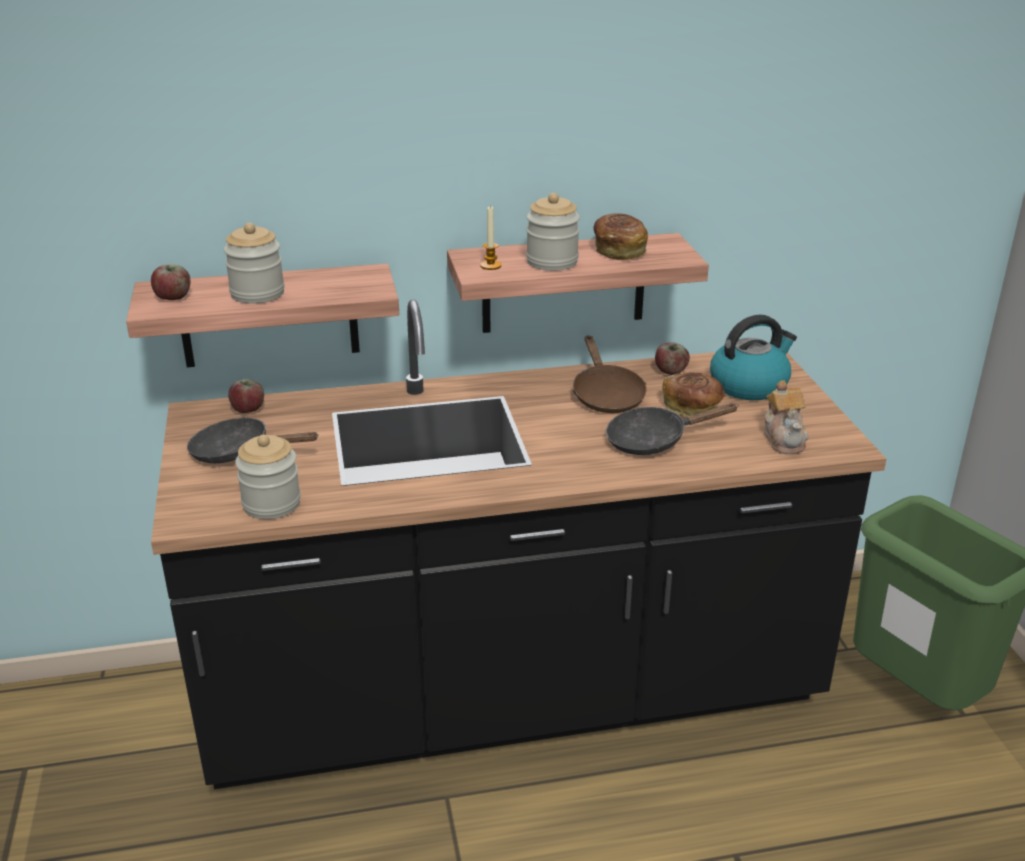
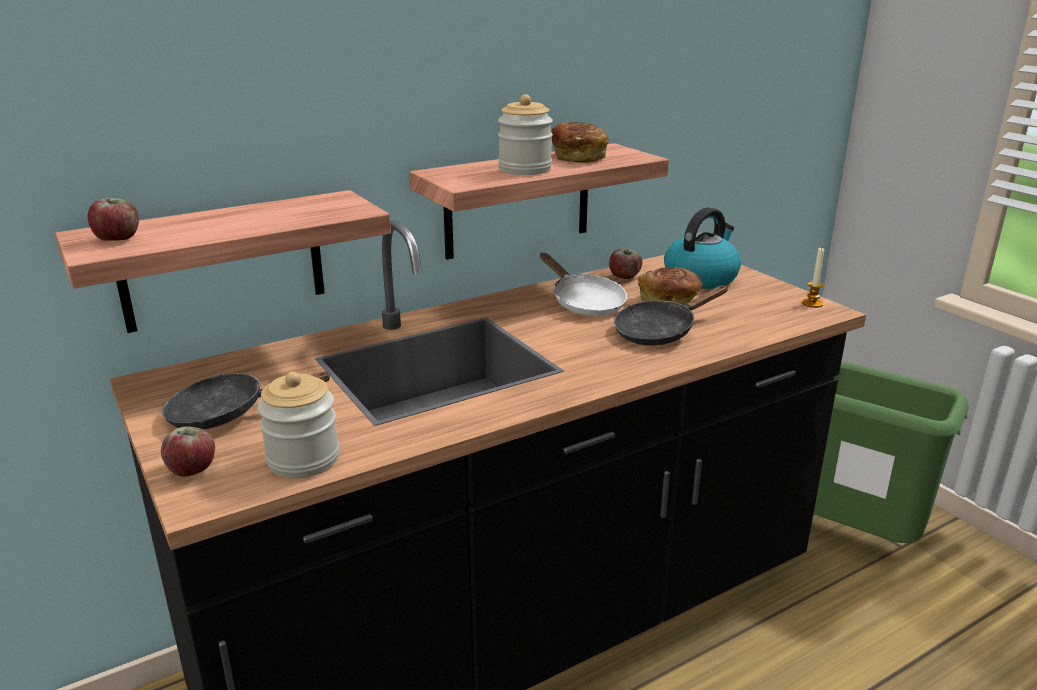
camera: 20 degrees left, 5 degrees down
(248, 410) = (214, 370): apple -> apple (192, 470)
(257, 293) = (222, 225): jar -> none
(490, 266) = (468, 177): candle -> candle (812, 303)
(606, 395) = (583, 303): brown frying pan -> white frying pan
(784, 439) = (770, 313): teapot -> none

